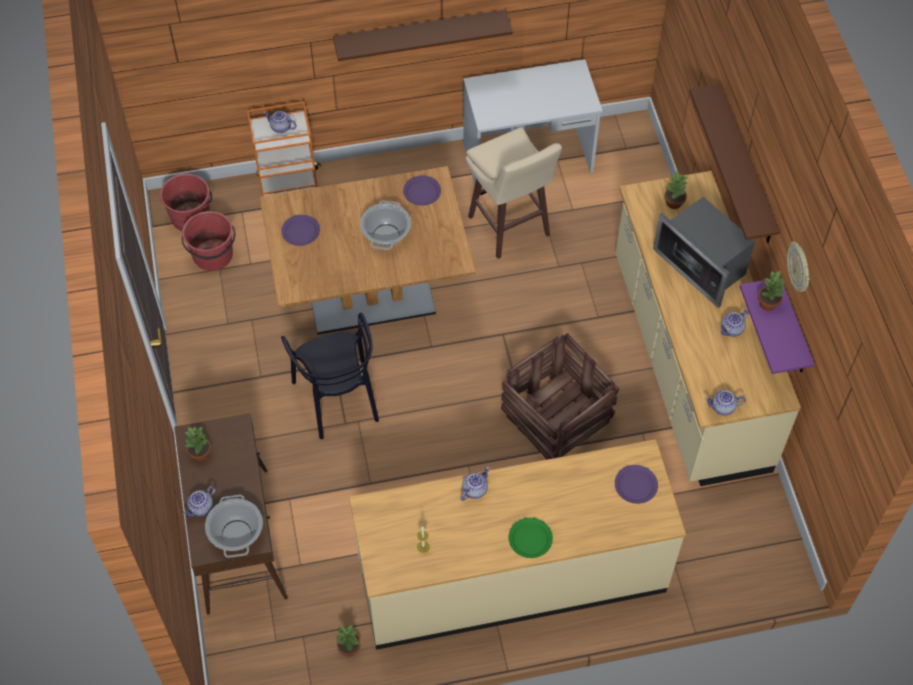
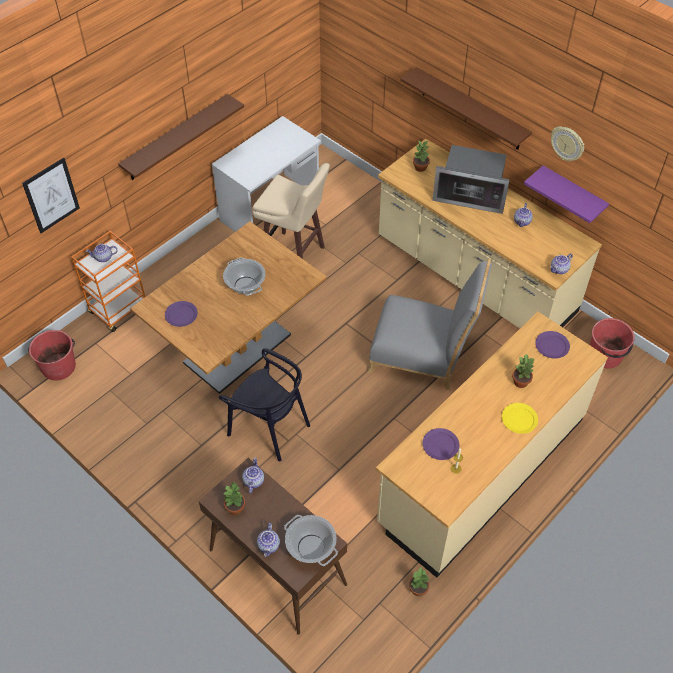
camera: 35 degrees left, 5 degrees down
(213, 255) = (98, 383): red bucket -> red bucket (605, 355)
(238, 40) = (51, 195): none -> picture
(421, 192) = (246, 246): purple plate -> purple plate (440, 445)
(474, 489) = (455, 410): teapot -> teapot (253, 481)
(530, 539) = (519, 419): green plate -> yellow plate
(555, 416) = (423, 354): crate -> grey chair
(768, 303) = (551, 183): potted plant -> potted plant (521, 382)

